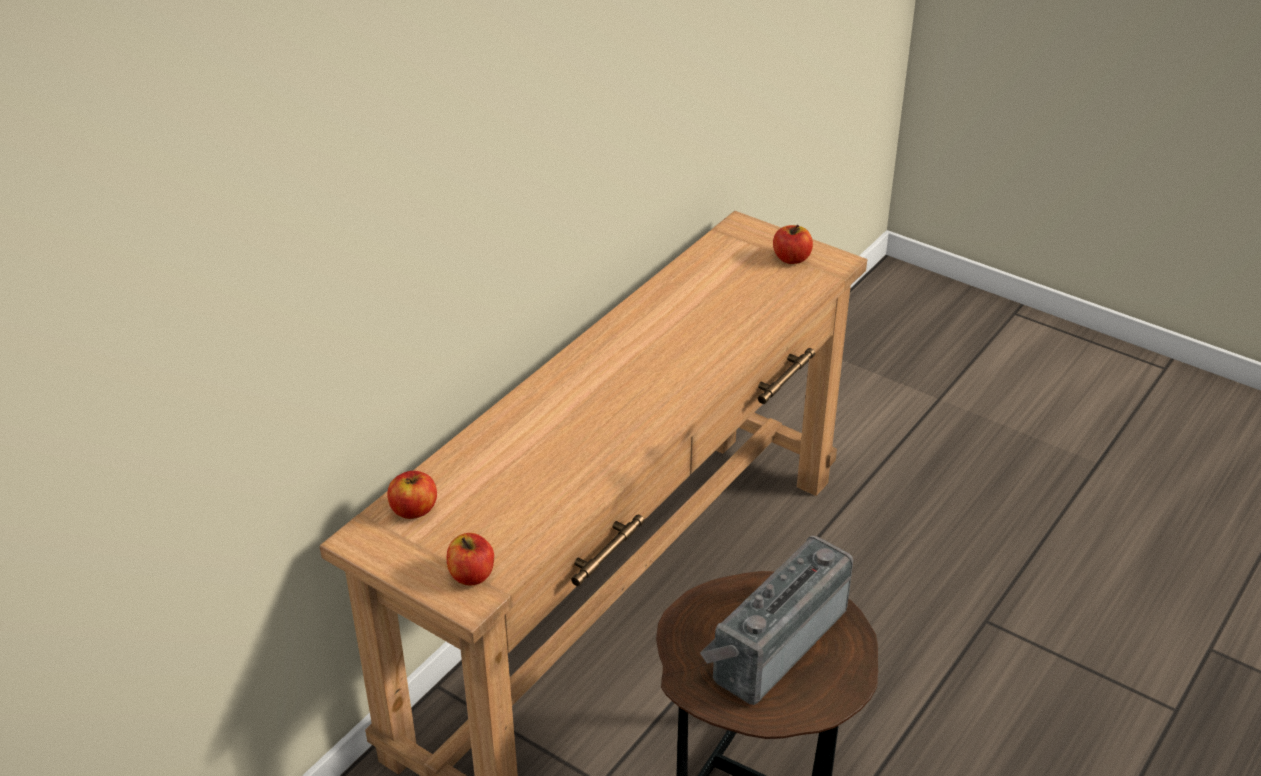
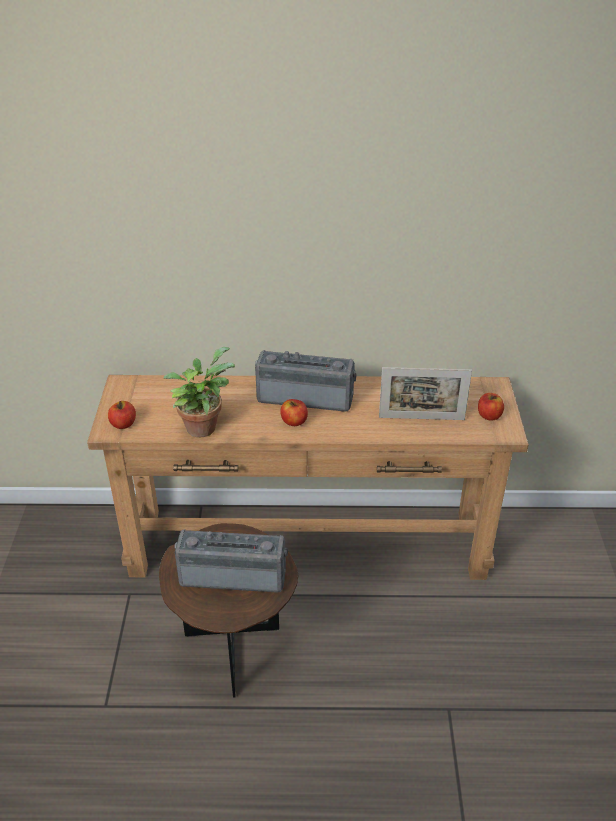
camera: 55 degrees right, 0 degrees up
(414, 510) = (152, 388): apple -> apple (294, 421)
(562, 495) = (202, 425): none -> potted plant
(600, 375) = (306, 396): none -> radio
(745, 307) = (421, 418): none -> picture frame

